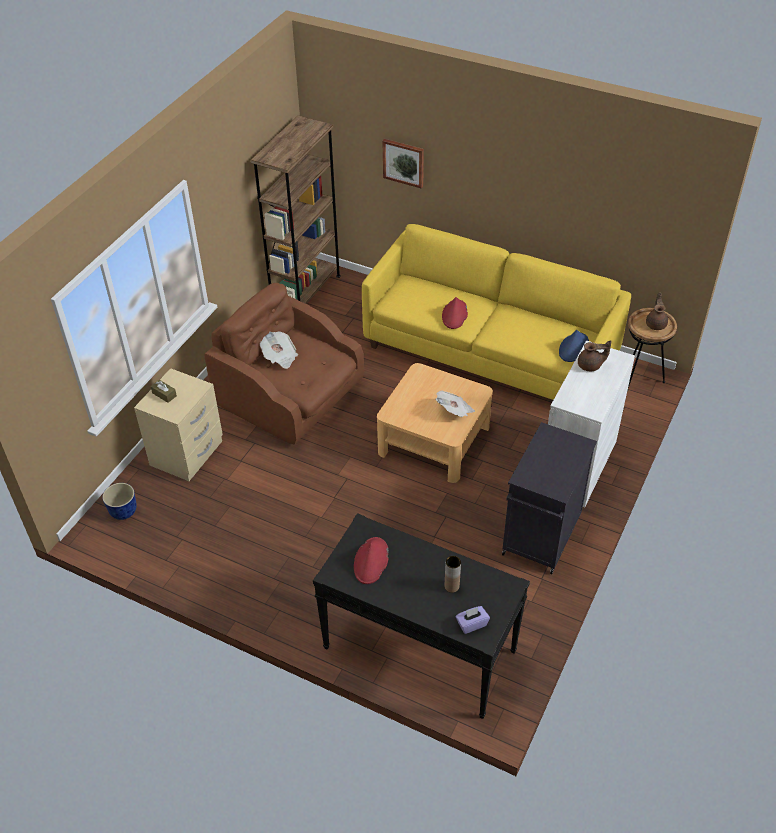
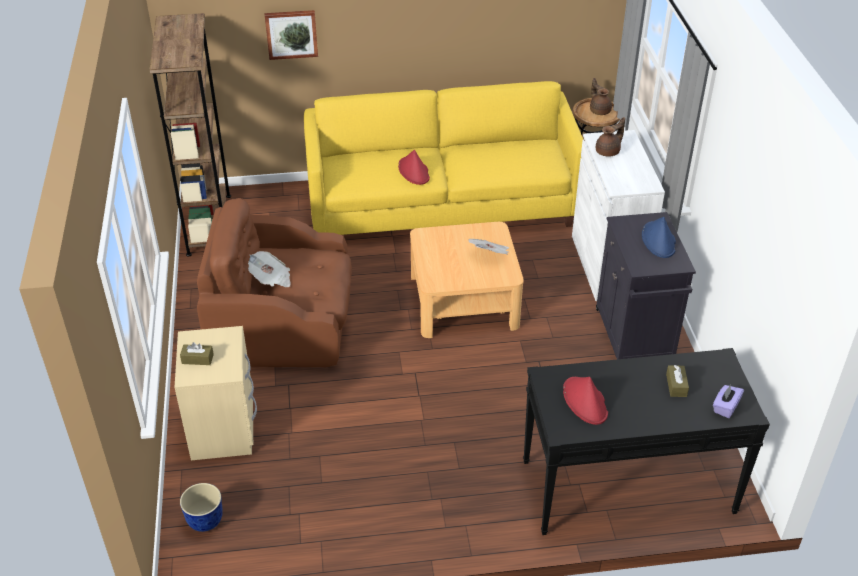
camera: 35 degrees left, 5 degrees down
(451, 586) = (676, 385): brown vase -> brown tissue box
(573, 348) = (546, 158): blue hat -> blue hat (658, 240)

